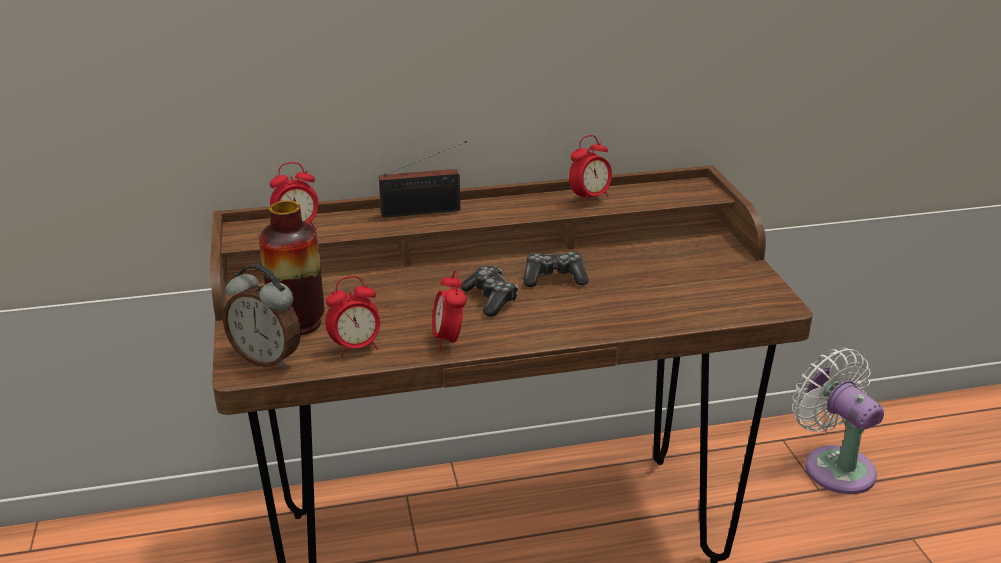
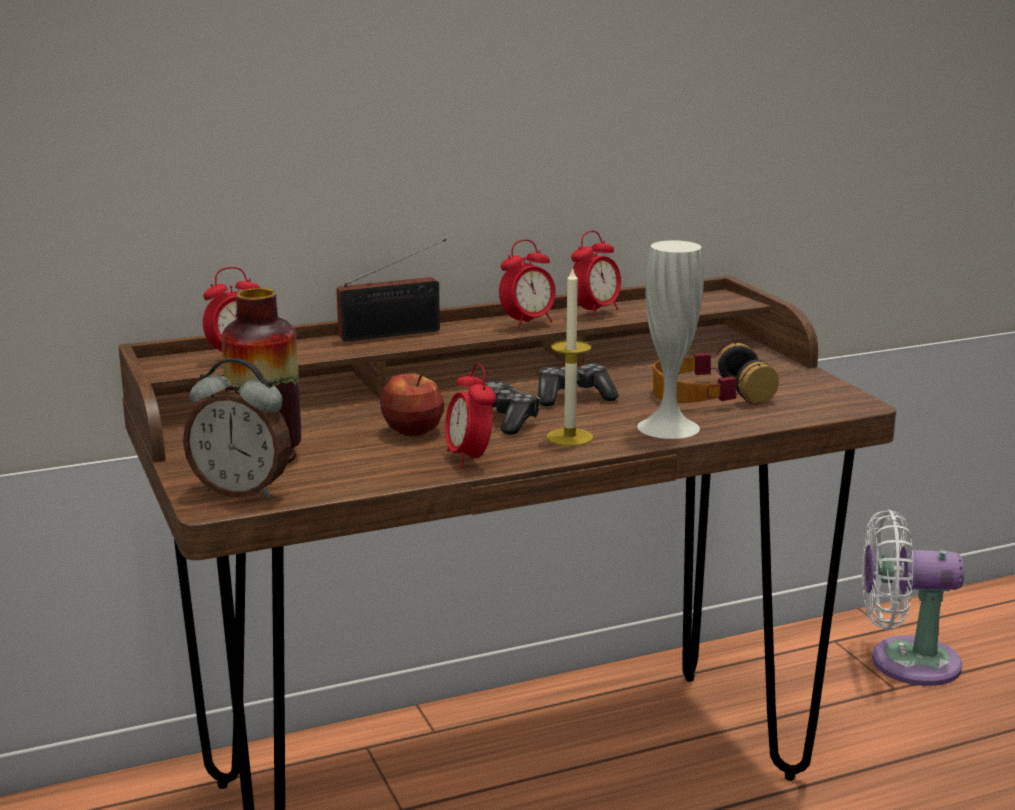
camera: 10 degrees left, 10 degrees down
(356, 348) = (353, 473): alarm clock -> alarm clock (528, 322)
(416, 305) = (412, 431): none -> apple
(535, 323) = (569, 437): none -> candle
(617, 319) = (668, 427): none -> white vase
(664, 284) = (709, 394): none -> headphones
(834, 466) = (905, 662): white fan -> white fan turned 45 degrees counterclockwise

